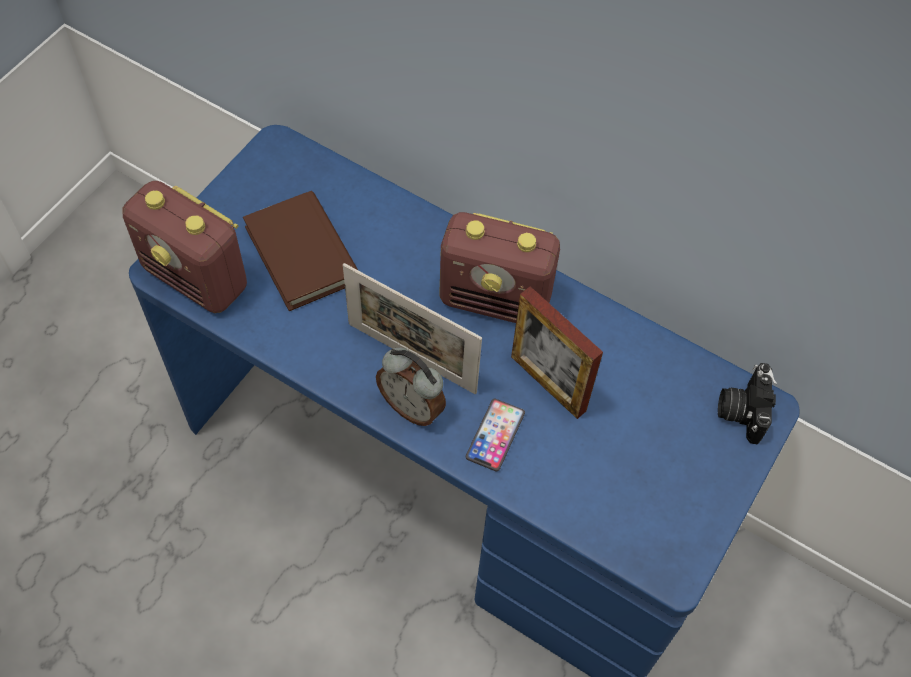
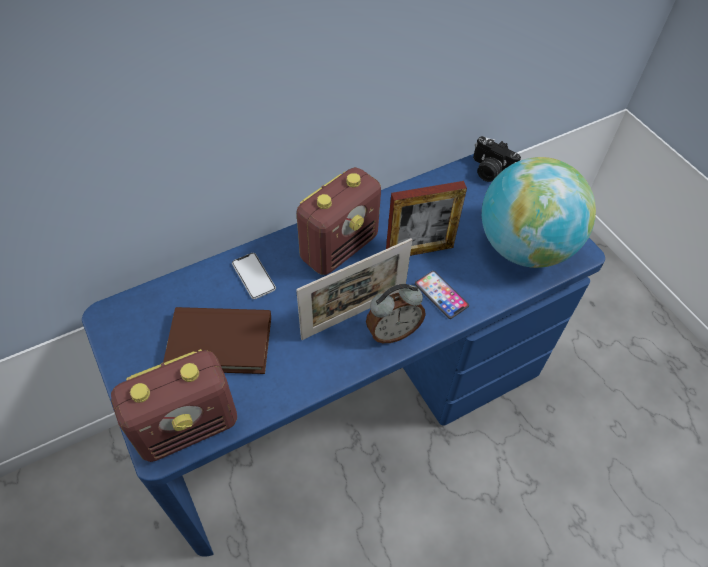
camera: 60 degrees left, 5 degrees down
(401, 239) = (253, 276): none -> phone
(635, 501) = (524, 247): none -> globe

